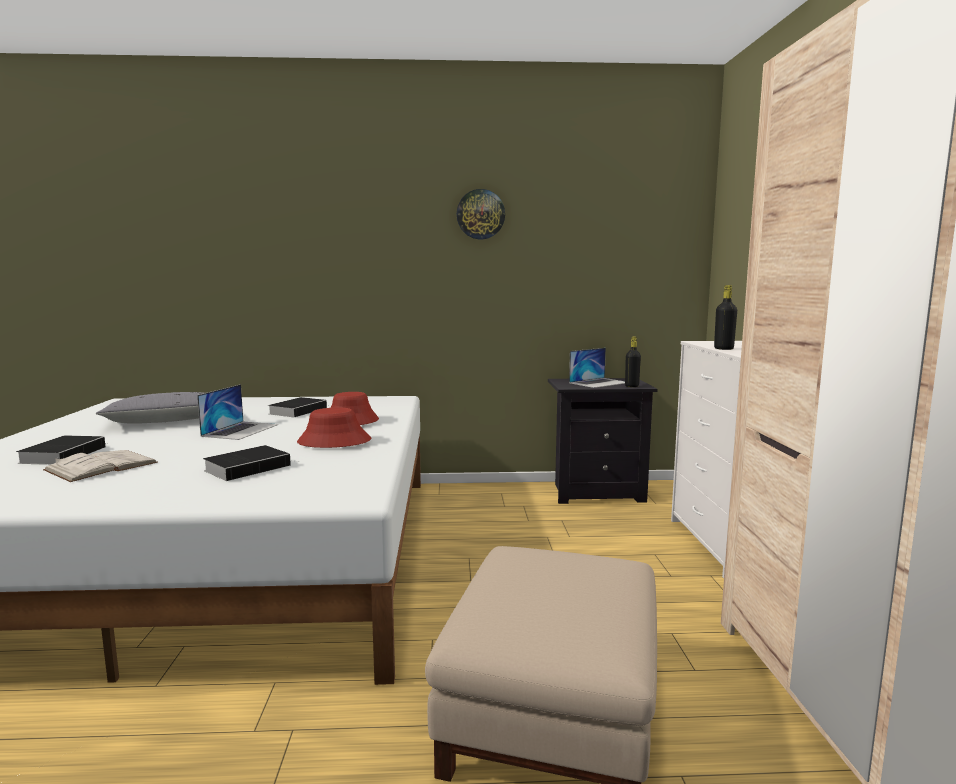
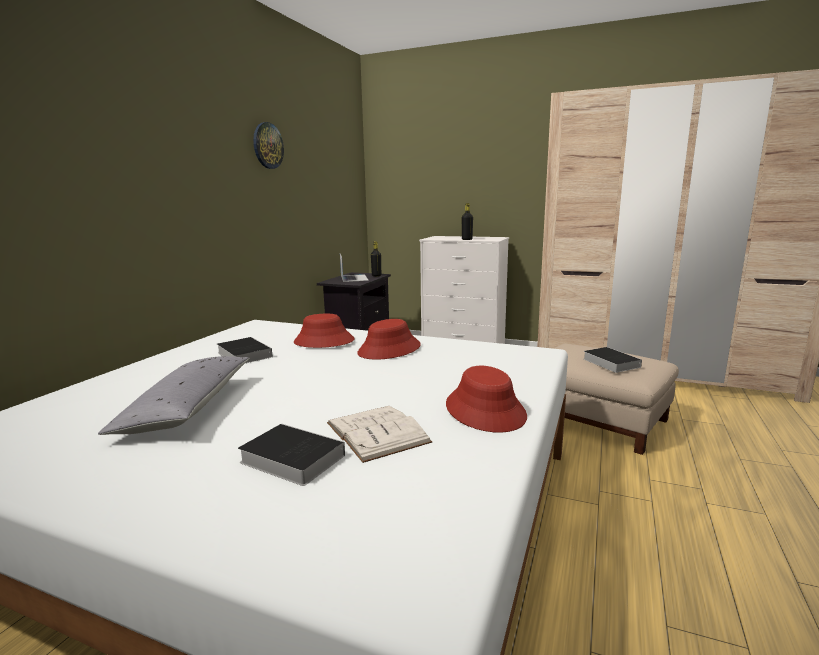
camera: 65 degrees left, 5 degrees up
(141, 491) = (485, 410): none -> red hat
(240, 430) = (296, 376): laptop -> none
(249, 467) = (442, 375): book -> book (609, 362)

